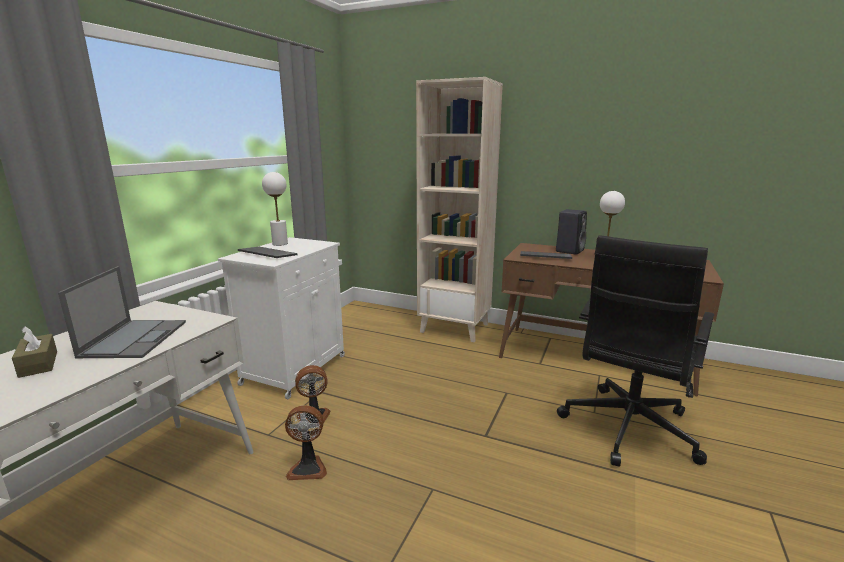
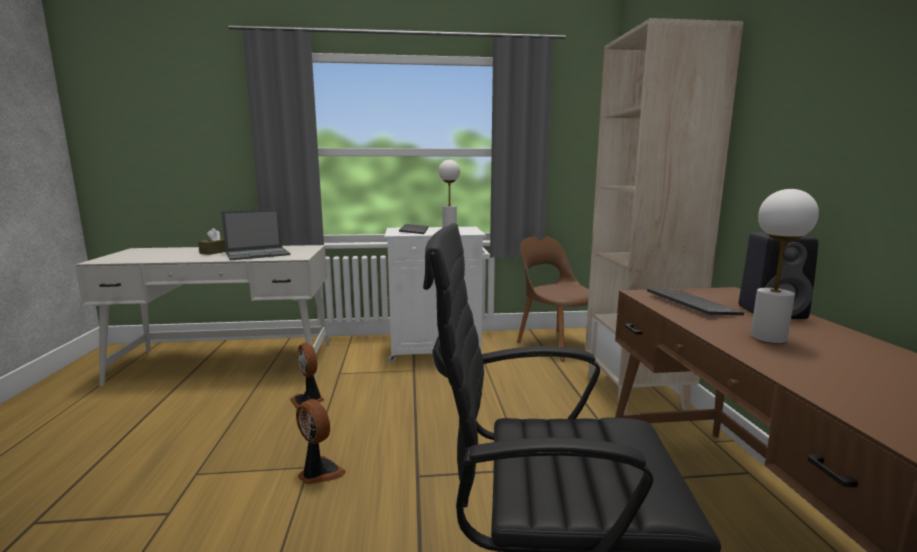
camera: 60 degrees right, 5 degrees down
(314, 418) = (373, 381): fan -> fan (319, 473)
(360, 322) = (557, 344): none -> brown chair

